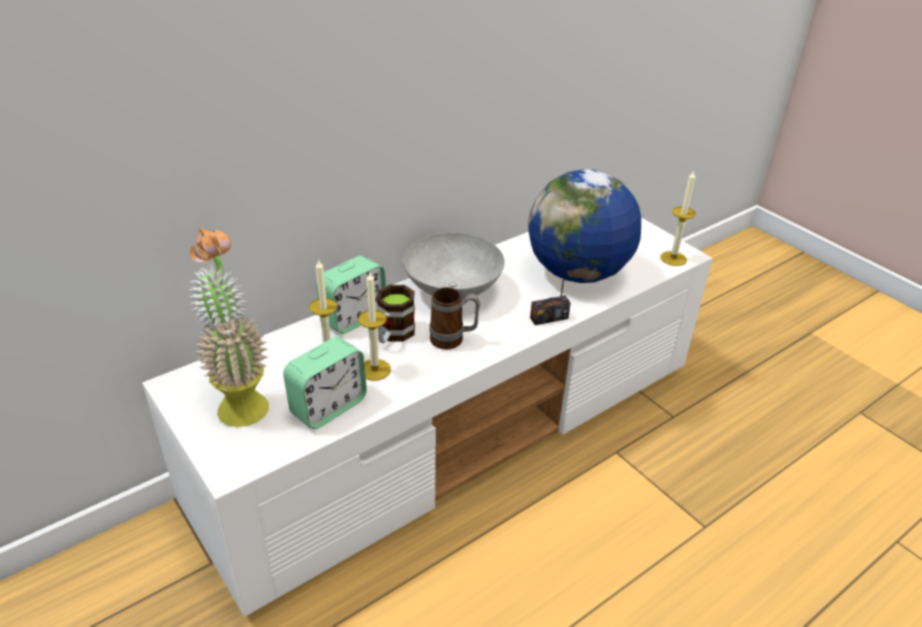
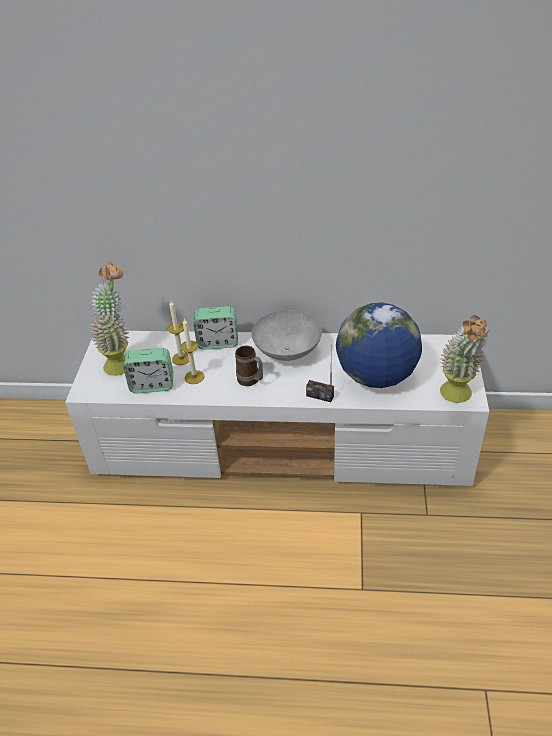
camera: 45 degrees right, 5 degrees up
(392, 335) = (225, 362): mug -> none
(673, 258) = (457, 398): candle -> potted plant

